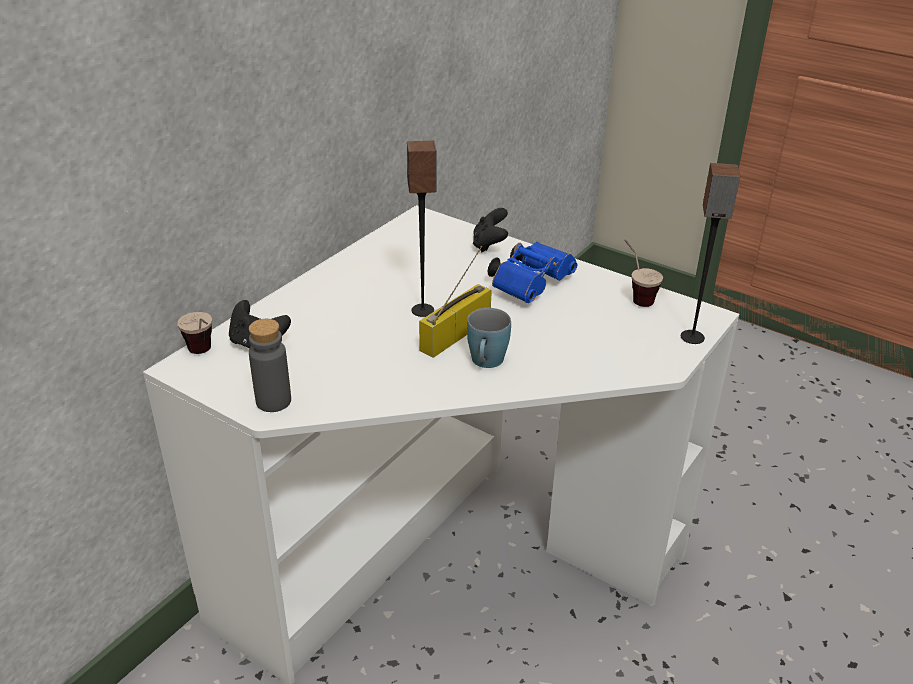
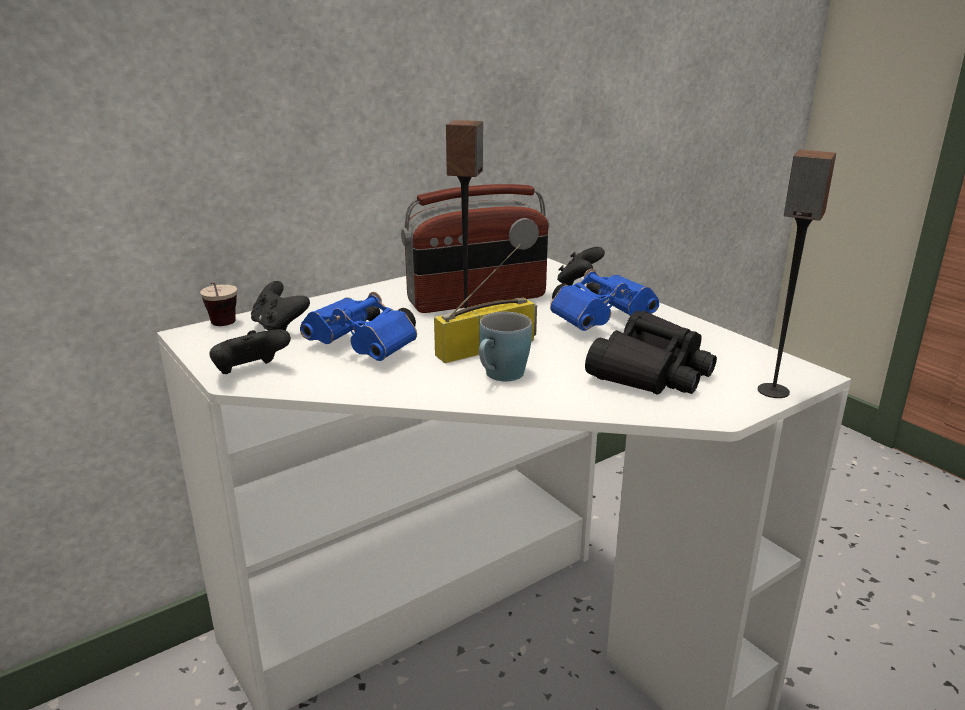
camera: 20 degrees right, 10 degrees down
(273, 401) = (250, 372): grey bottle -> black game controller
(355, 354) = (366, 348): none -> blue binoculars
(414, 279) = (477, 300): none -> radio
(598, 335) = (651, 372): none -> black binoculars
(635, 296) = (721, 344): cup -> none

